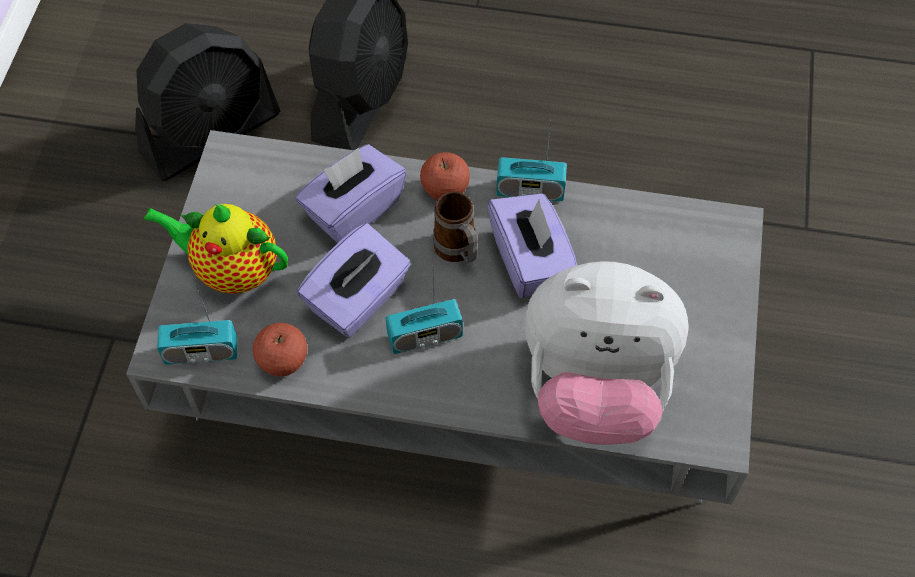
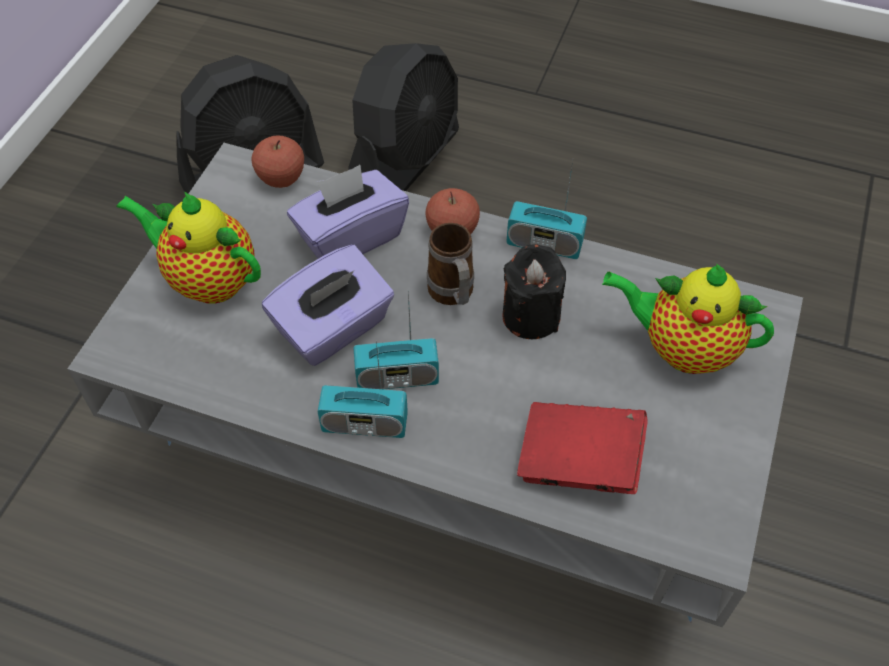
camera: 10 degrees right, 5 degrees down
(201, 352) = (152, 358): radio -> radio (364, 424)
(283, 361) = (237, 381): apple -> apple (281, 178)
(530, 261) = (531, 316): purple tissue box -> black candle
(595, 387) = (578, 462): plush toy -> red book
(666, 271) = (681, 348): none -> teapot

